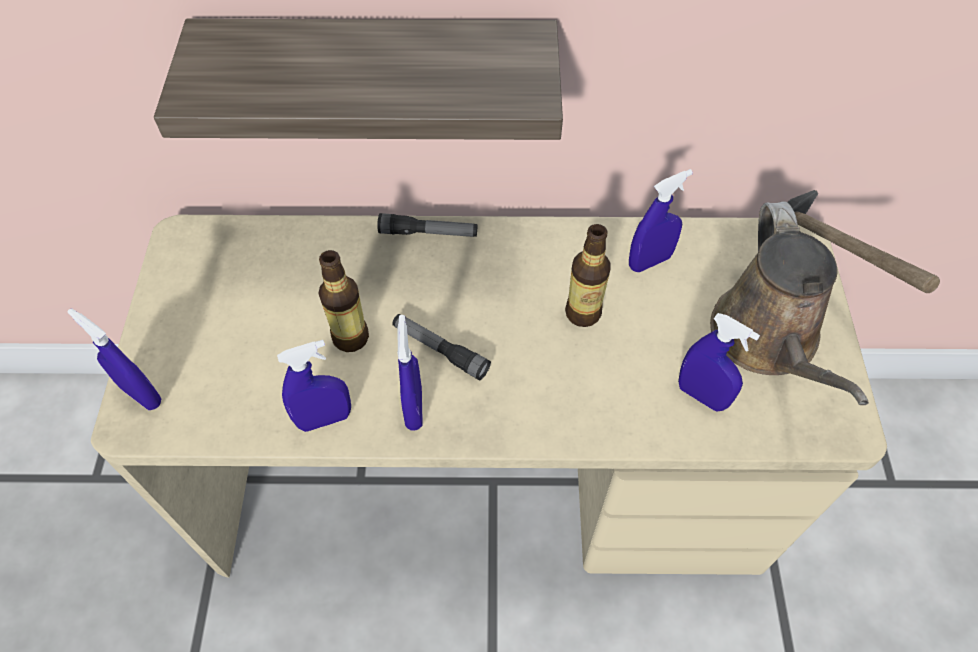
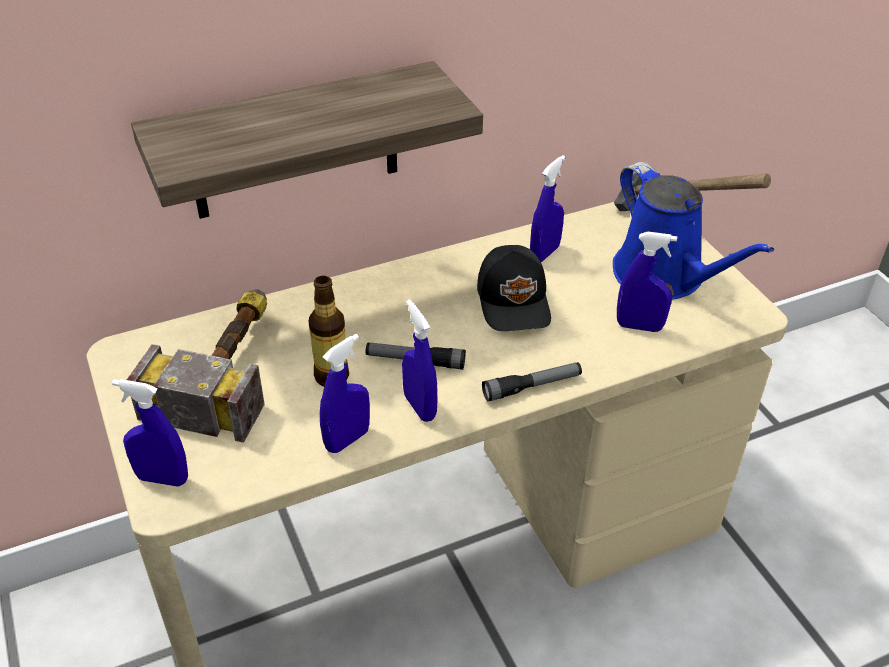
camera: 25 degrees left, 15 degrees down
(264, 290) = (229, 367): none -> hammer
(428, 233) = (351, 285): flashlight -> flashlight (532, 387)
(583, 313) = (515, 301): bottle -> black cap
(767, 340) = (664, 277): brown watering can -> blue watering can

